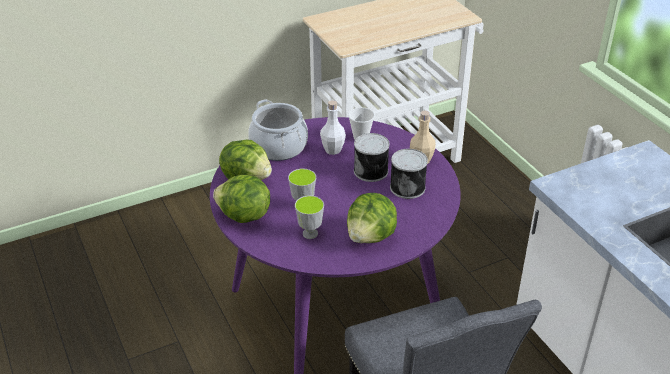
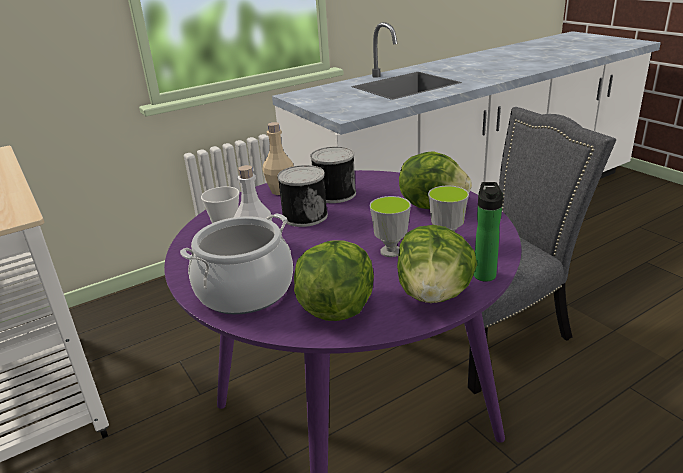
camera: 95 degrees left, 10 degrees down
(259, 242) = (484, 273): none -> bottle

